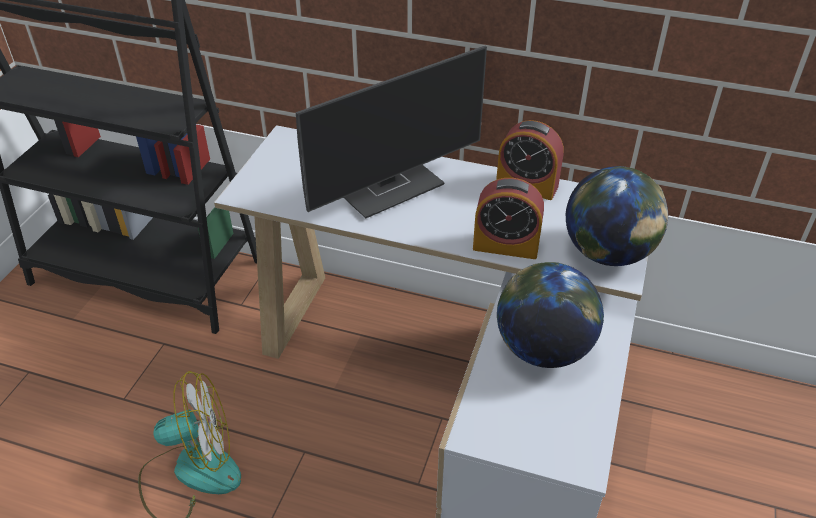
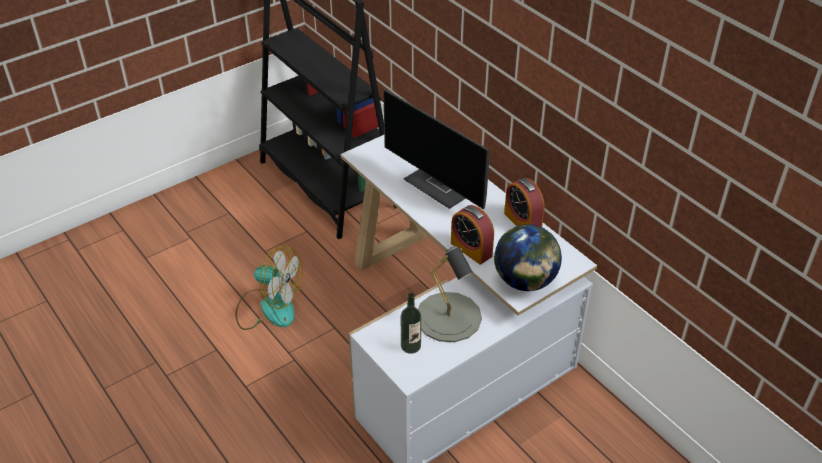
camera: 35 degrees right, 0 degrees up
(390, 186) = (441, 186): monitor -> monitor turned 45 degrees clockwise
(538, 416) = (410, 346): none -> bottle
(543, 349) = (448, 317): globe -> grey table lamp

